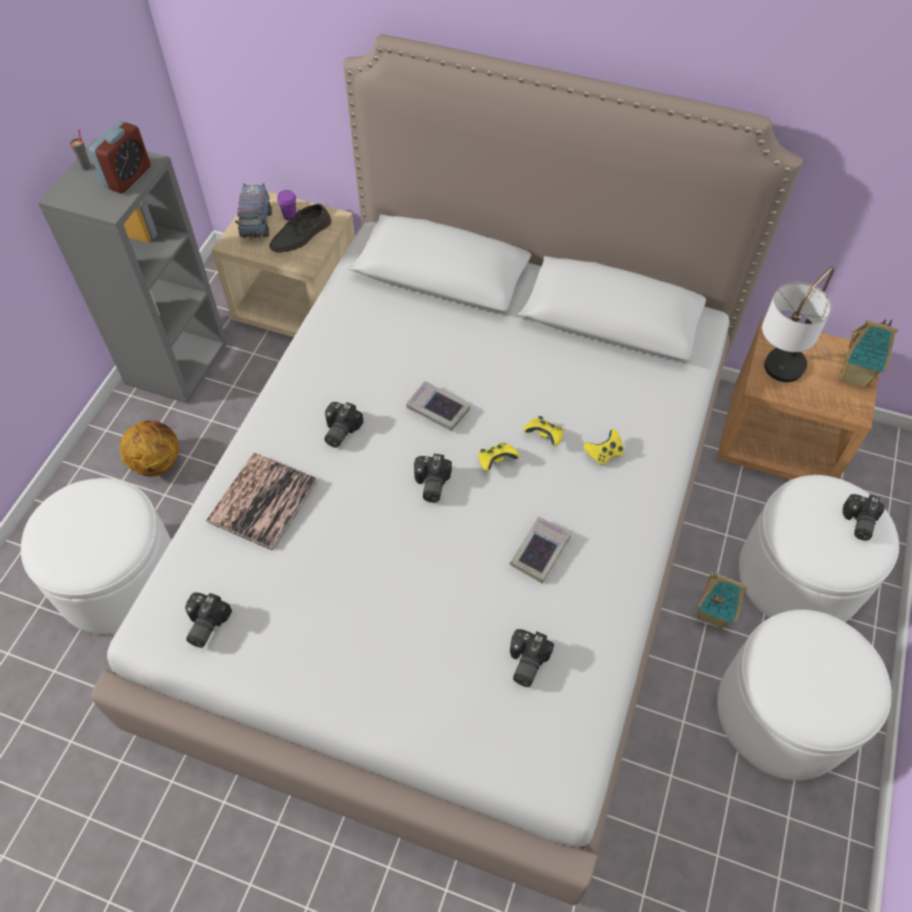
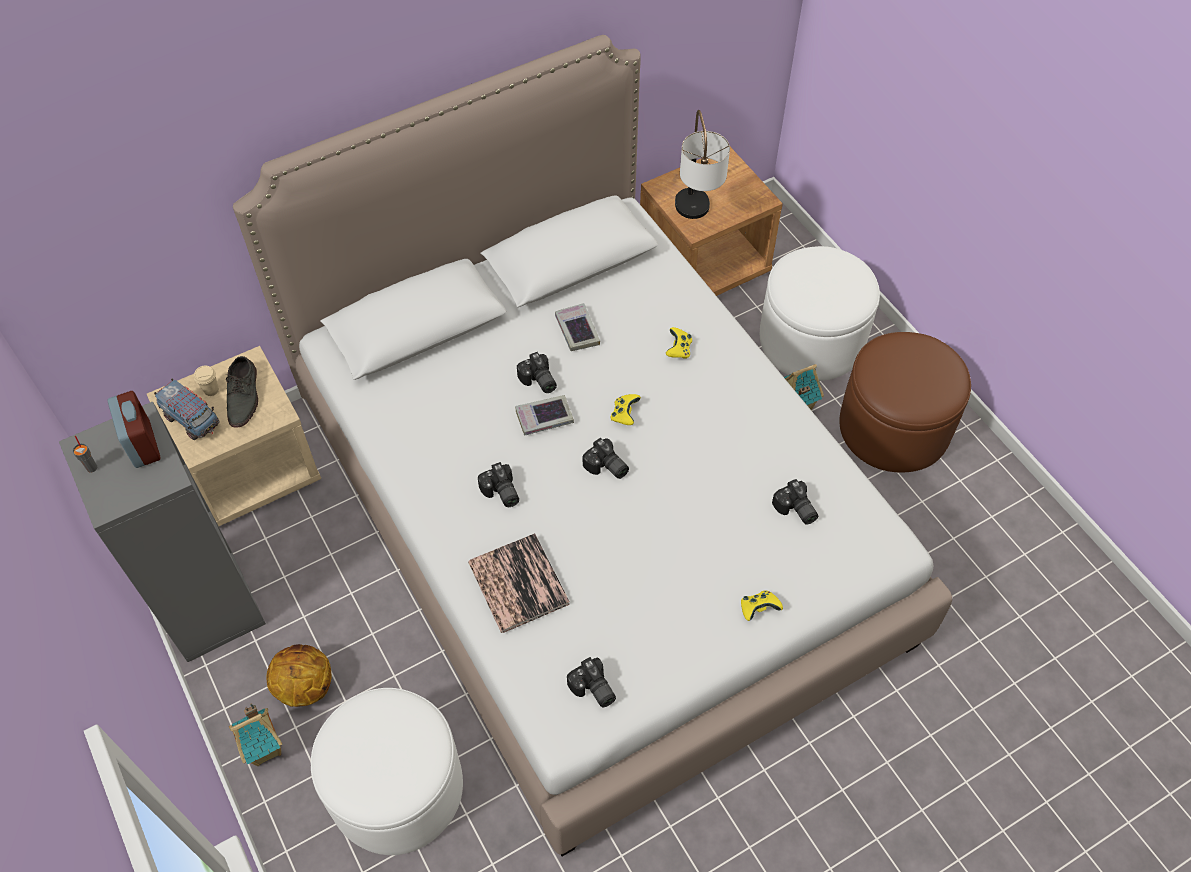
camera: 50 degrees left, 0 degrees up
(290, 216) = (211, 390): purple cup -> beige cup
(540, 551) = (721, 442): book -> book (577, 330)
(544, 436) = (631, 372): yellow game controller -> yellow game controller (758, 609)
(783, 713) = (894, 427): white ottoman -> brown ottoman
(855, 375) = (736, 177): toy house -> toy house (266, 749)
(857, 522) = (834, 268): camera -> camera (538, 381)

